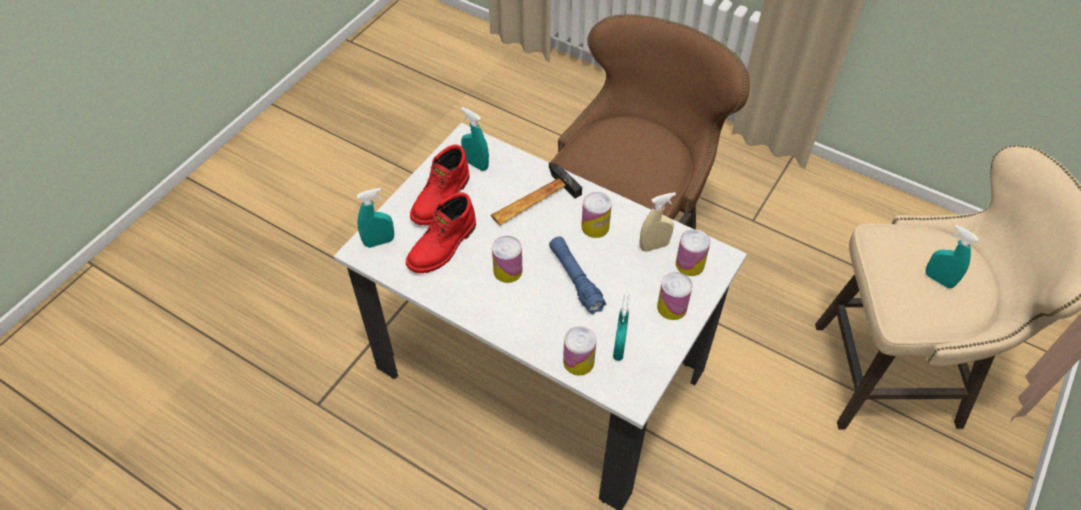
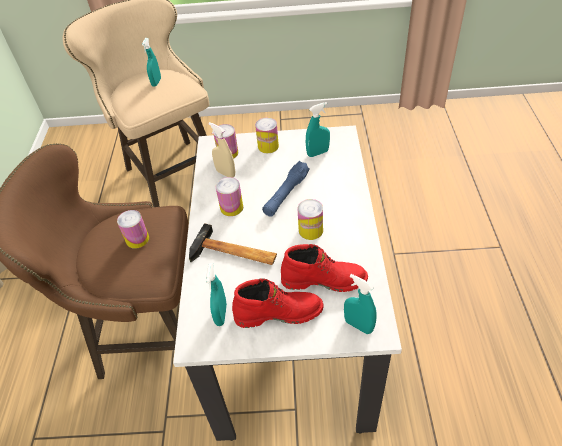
camera: 120 degrees left, 5 degrees down
(578, 361) = (344, 163): can -> can (137, 239)

